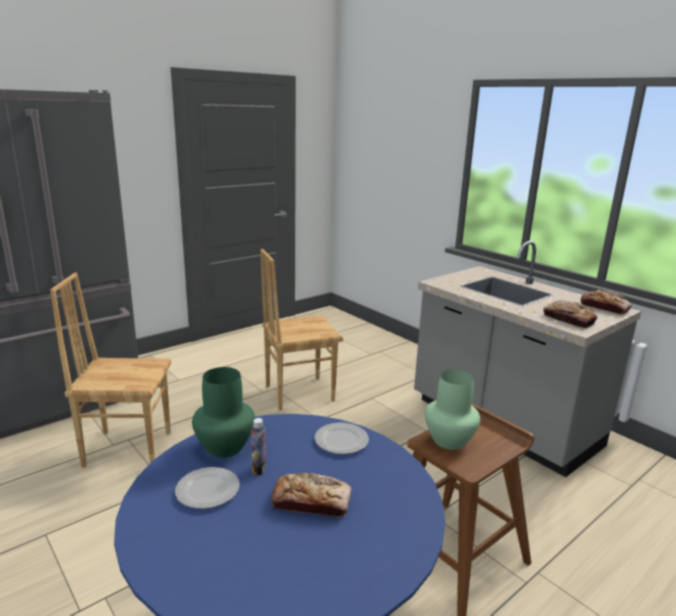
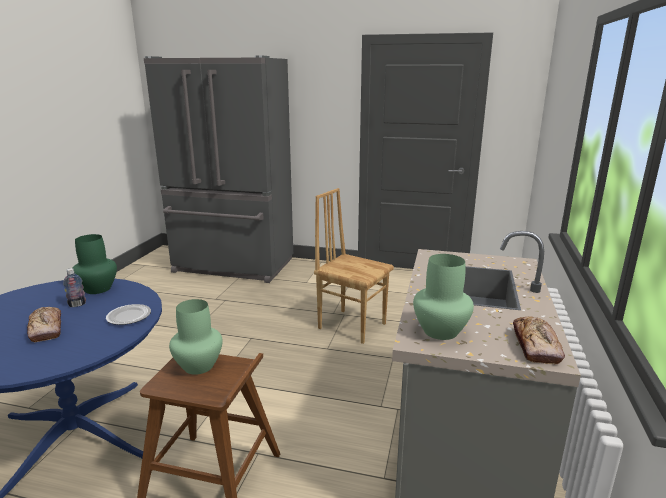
camera: 55 degrees right, 0 degrees up
(128, 448) = (216, 304): brown chair -> none
(208, 490) = (47, 300): plate -> none
(568, 319) = (439, 331): bread -> green vase

